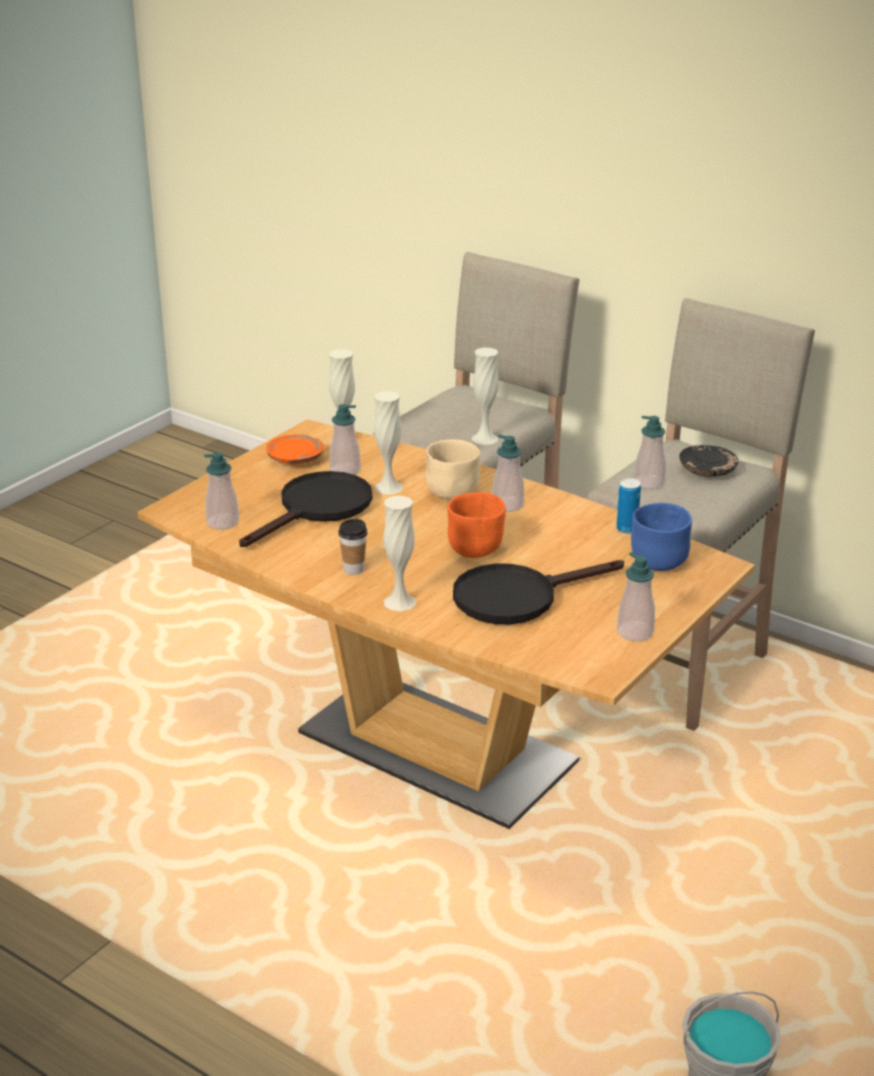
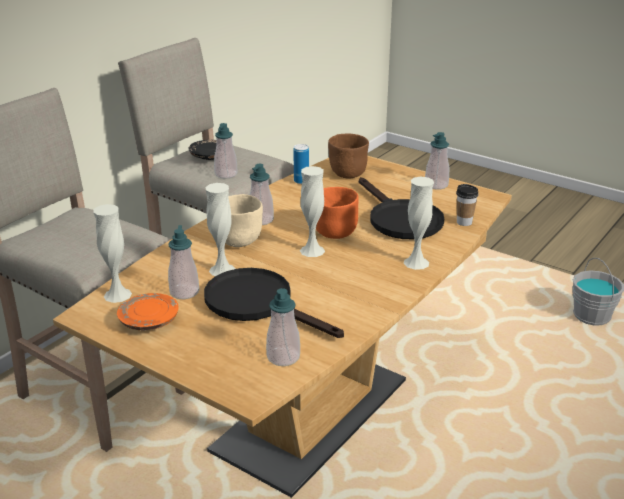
camera: 90 degrees left, 0 degrees up
(354, 569) = (368, 283): cup -> cup (464, 222)
(484, 438) = (129, 231): white vase -> white vase (312, 250)
(658, 562) = (347, 174): blue bowl -> brown bowl

